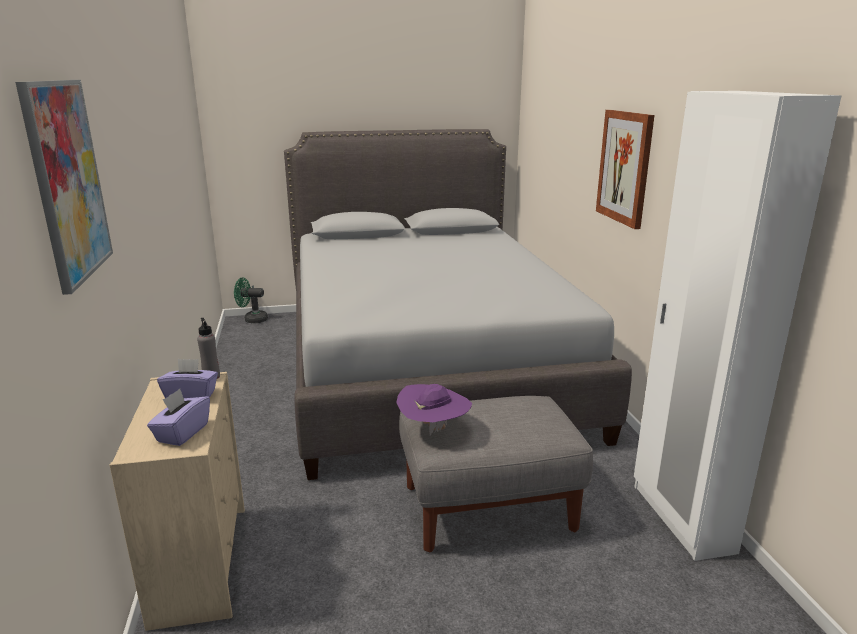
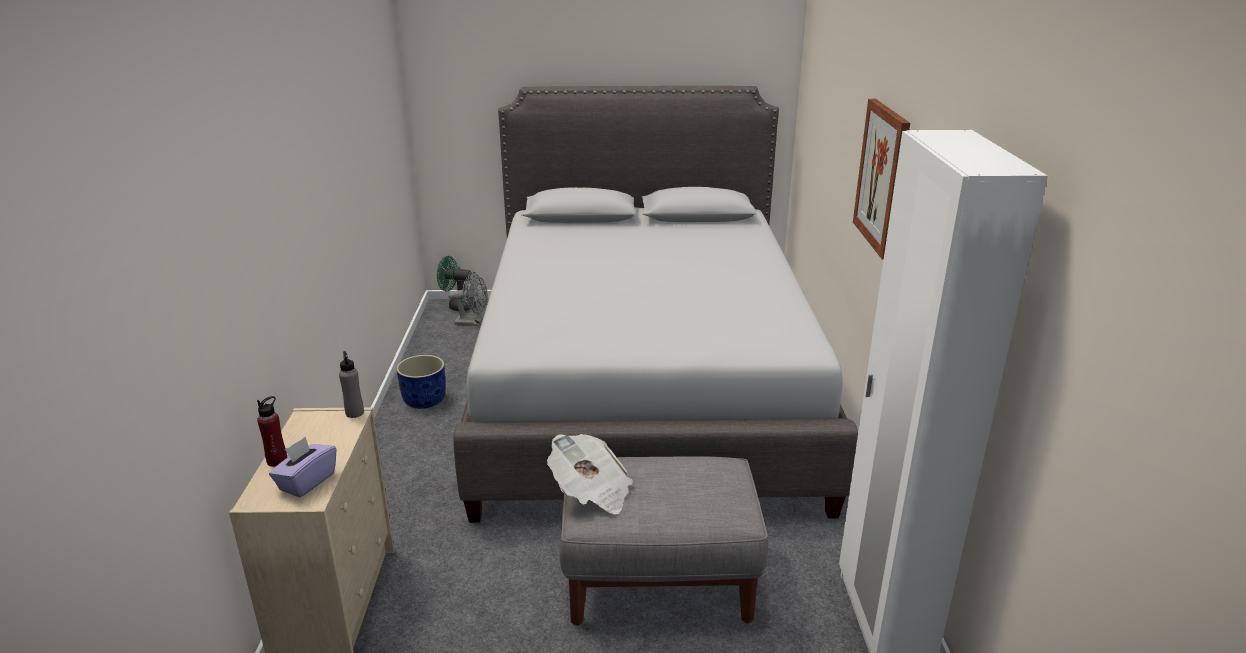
camera: 10 degrees right, 5 degrees up
(67, 181) = (190, 230): picture -> none
(147, 419) = (277, 461): none -> red bottle
(191, 396) = (328, 436): purple tissue box -> none
(241, 390) = (424, 401): none -> blue planter
(268, 330) = (473, 322): none -> grey fan
(434, 429) = (591, 492): purple hat -> newspaper

